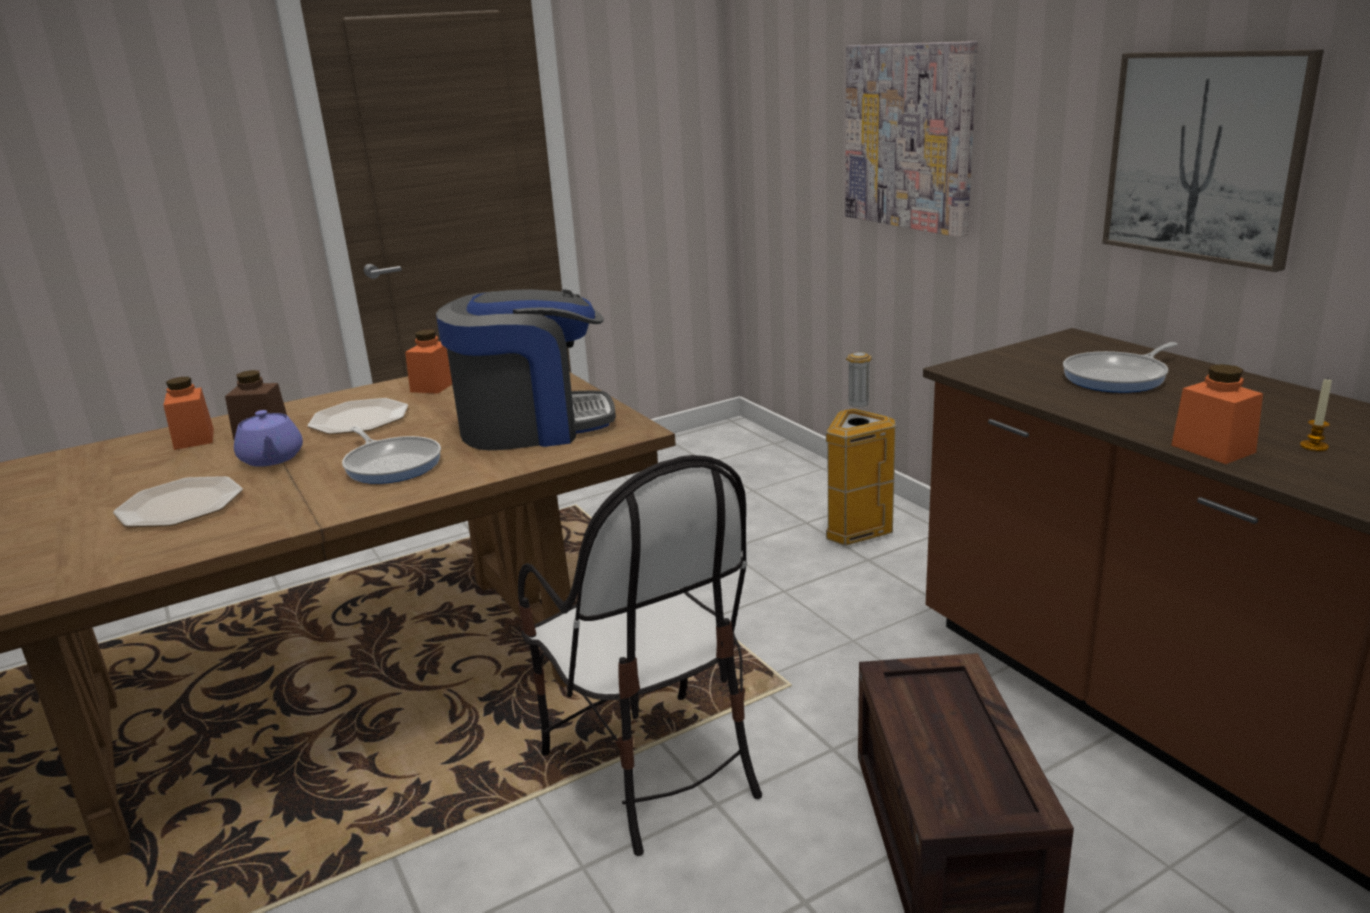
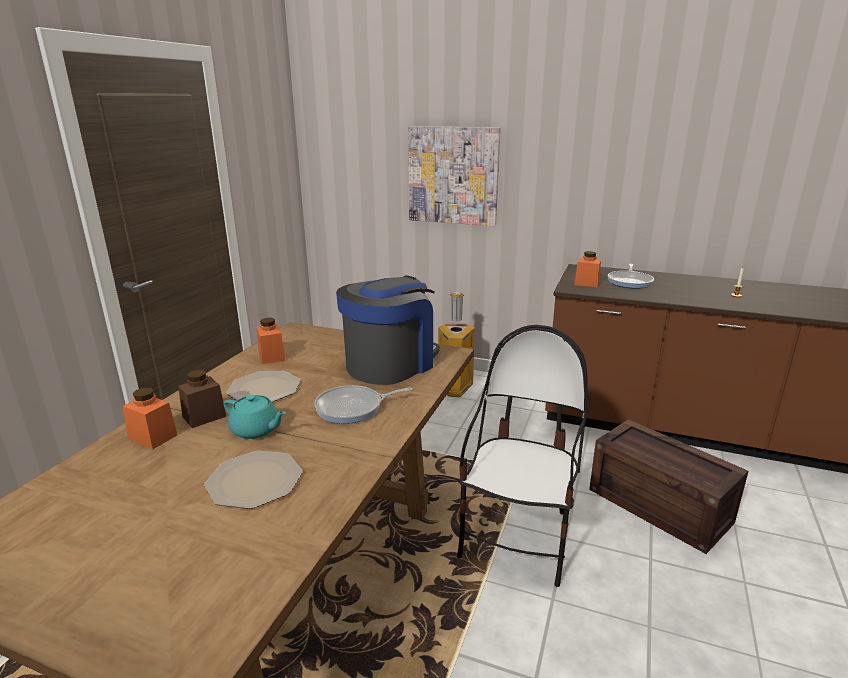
camera: 40 degrees left, 0 degrees up
(272, 459) = (256, 430): purple teapot -> turquoise teapot
(392, 464) = (353, 408): frying pan -> frying pan turned 150 degrees clockwise
(650, 769) = (518, 538): chair -> chair turned 90 degrees counterclockwise
(1205, 156) = (633, 182): picture -> none
(1213, 449) = (714, 303): orange jar -> orange jar (586, 283)

